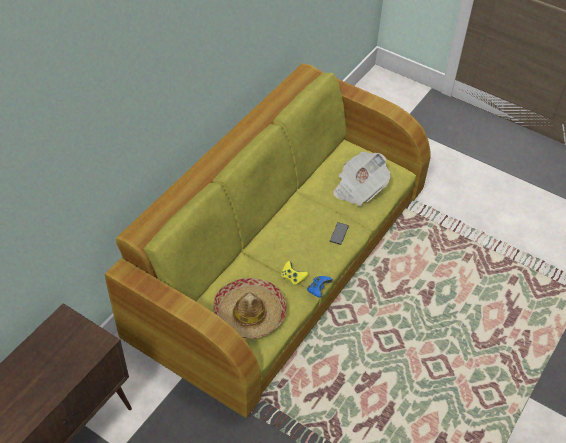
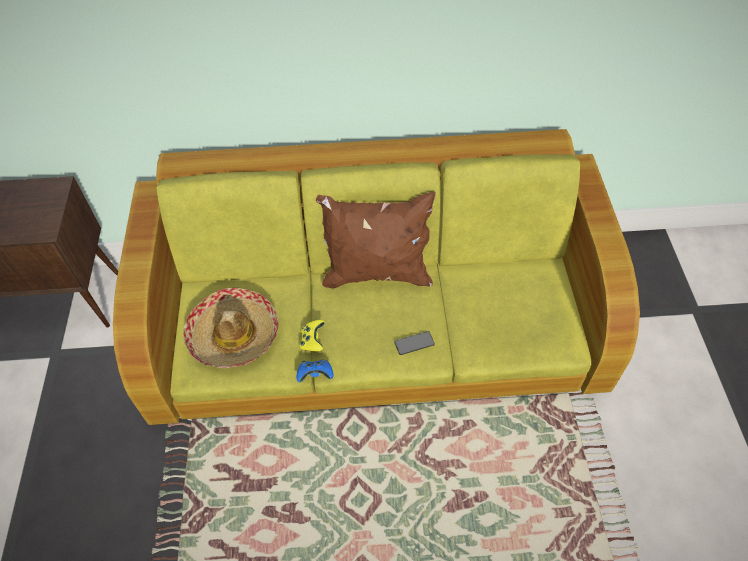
camera: 55 degrees right, 5 degrees up
(273, 220) = (377, 273): none -> brown pillow
(359, 189) = (501, 320): newspaper -> none

